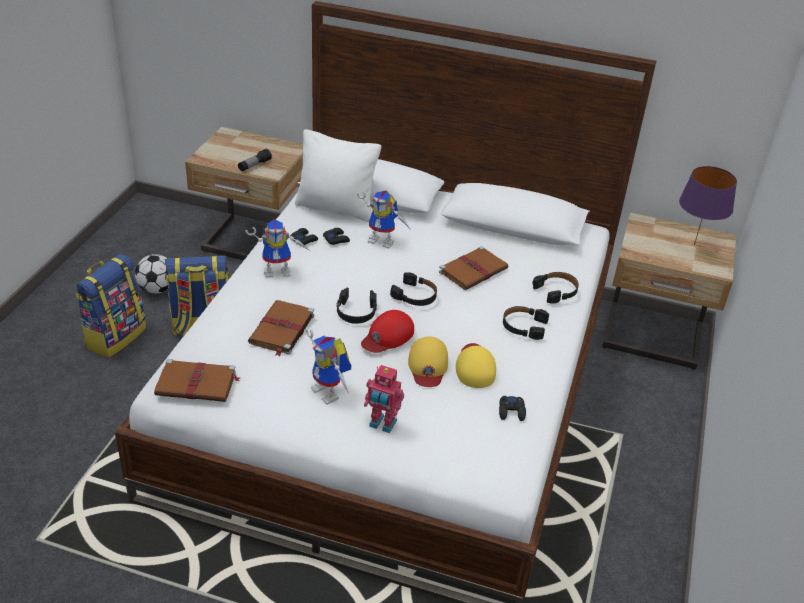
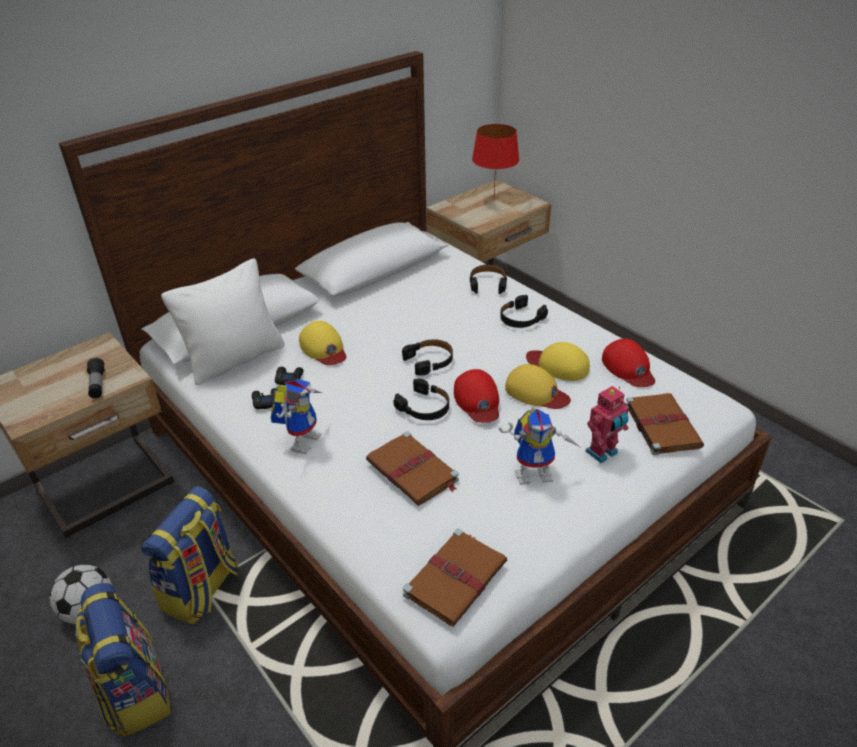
camera: 55 degrees left, 0 degrees up
(384, 240) = (323, 348): toy robot -> yellow cap
(474, 270) = (421, 314): brown book -> brown book (661, 424)
(511, 411) = (628, 368): black game controller -> red cap
(694, 244) = (493, 199): purple table lamp -> red table lamp

